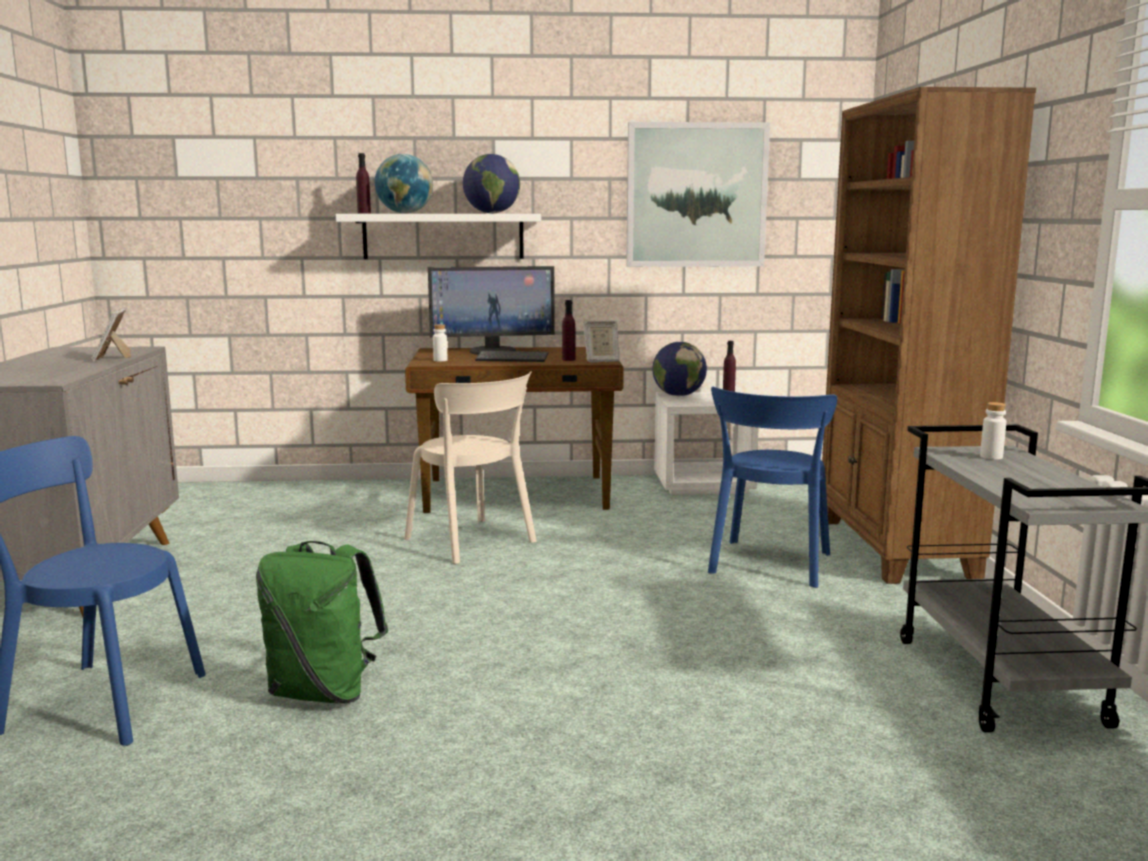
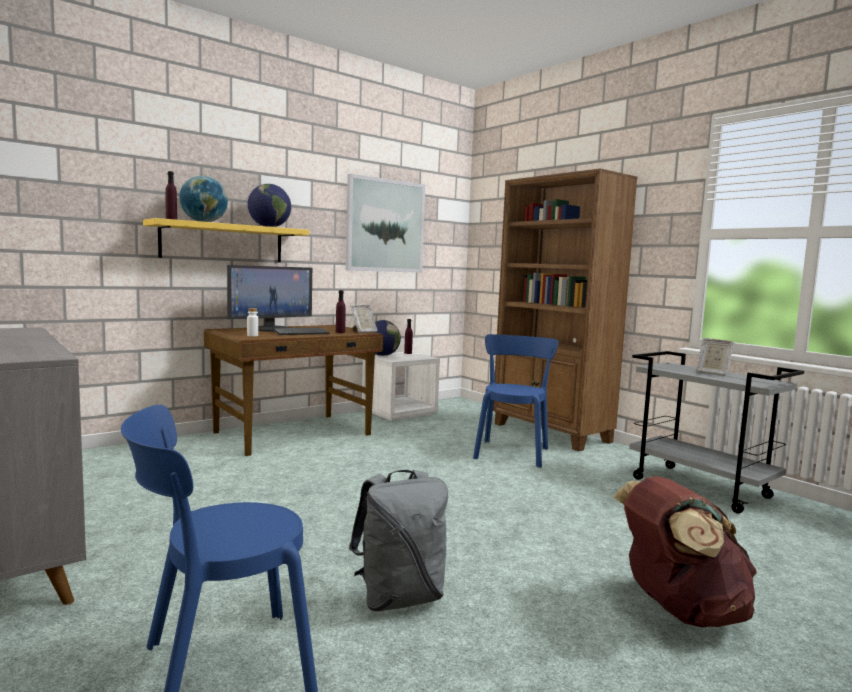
camera: 35 degrees left, 5 degrees down
(111, 359) = (32, 337): picture frame -> picture frame (712, 373)
(324, 692) = (399, 598): green backpack -> grey backpack
(443, 236) = (223, 242): white shelf -> yellow shelf
(473, 542) = (319, 469): beige chair -> none
(600, 808) = (679, 610): none -> brown backpack
(769, 565) = (512, 452): blue chair -> blue chair turned 150 degrees counterclockwise
(991, 457) = (678, 367): white bottle -> none

